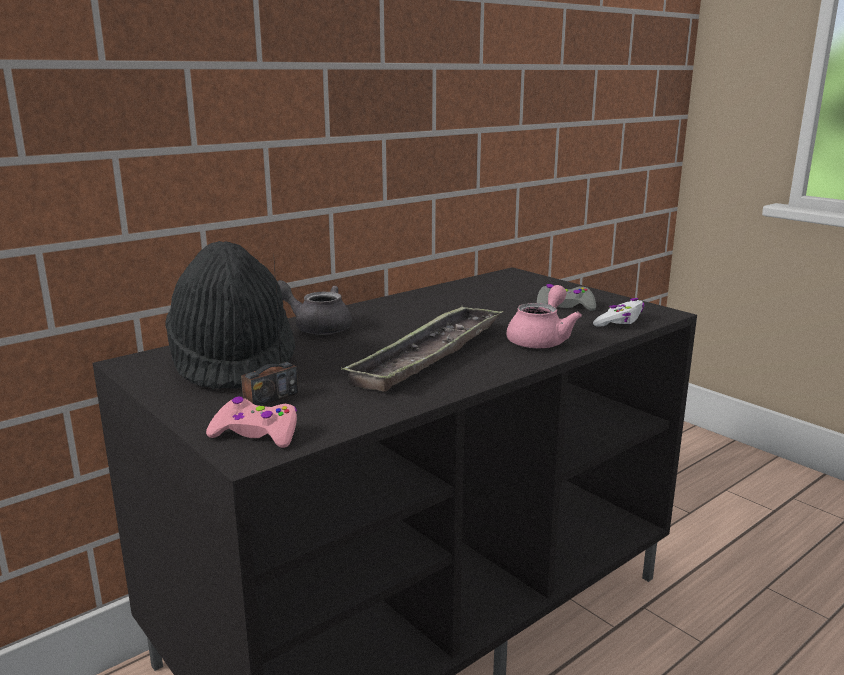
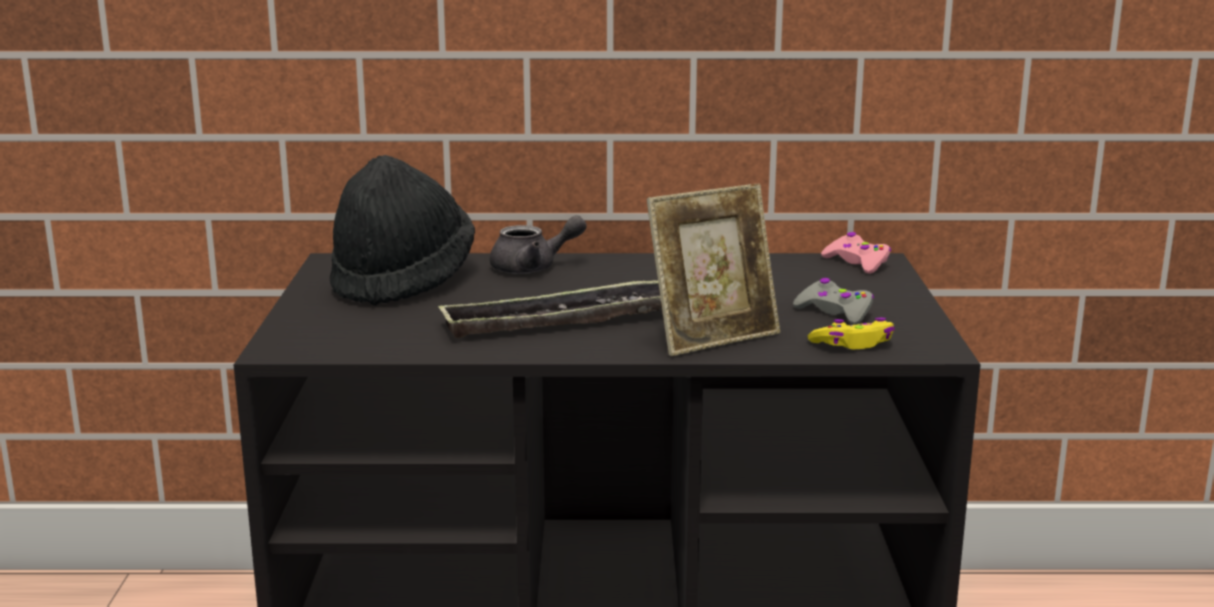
camera: 40 degrees right, 0 degrees up
(256, 434) = (307, 339): pink game controller -> pink game controller (857, 263)
(270, 398) = (369, 317): radio -> none
(316, 327) = (533, 268): grey teapot -> grey teapot turned 105 degrees clockwise
(541, 339) = (713, 337): pink teapot -> picture frame
(619, 321) = (853, 344): white game controller -> yellow game controller

